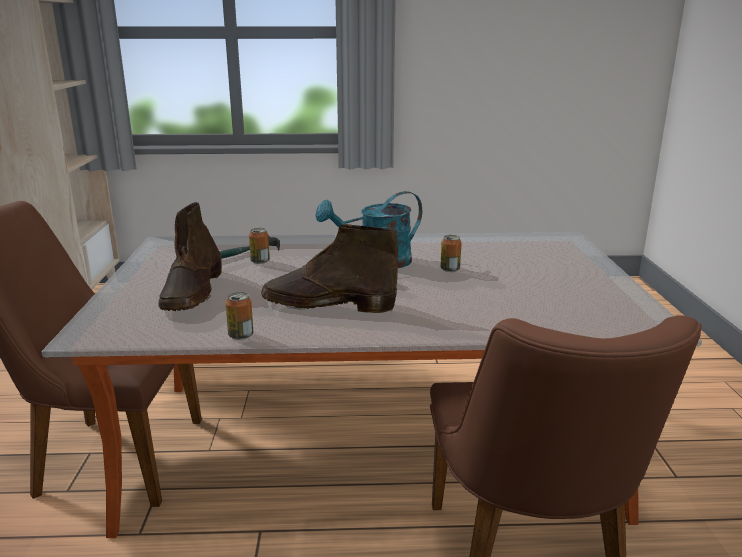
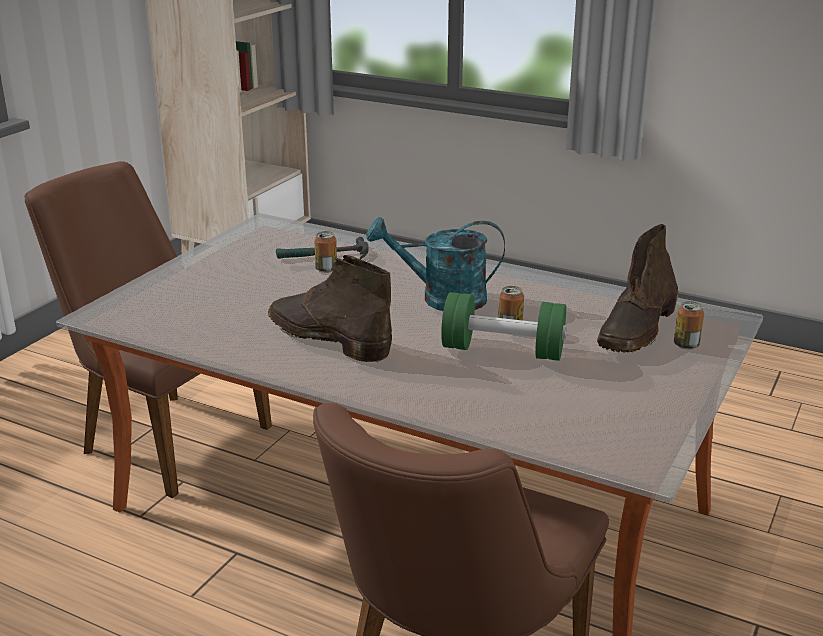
camera: 30 degrees right, 5 degrees up
(193, 292) = (226, 291): brown boot -> brown boot (637, 329)
(241, 335) = (213, 350): can -> can (686, 345)
(466, 283) = (503, 351): none -> green dumbbell

